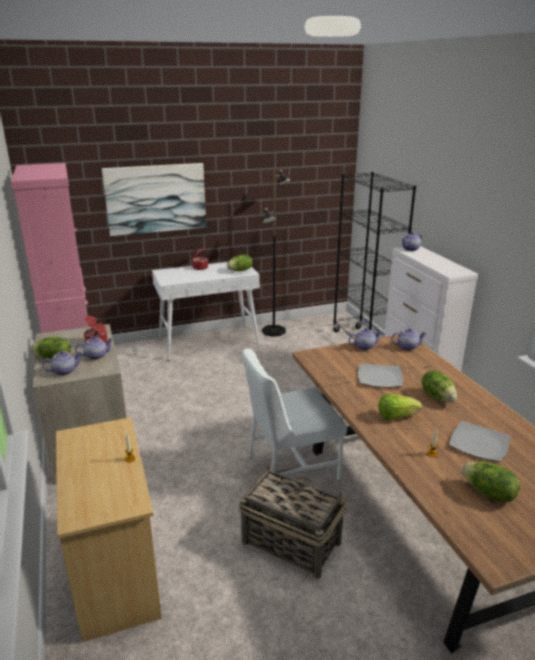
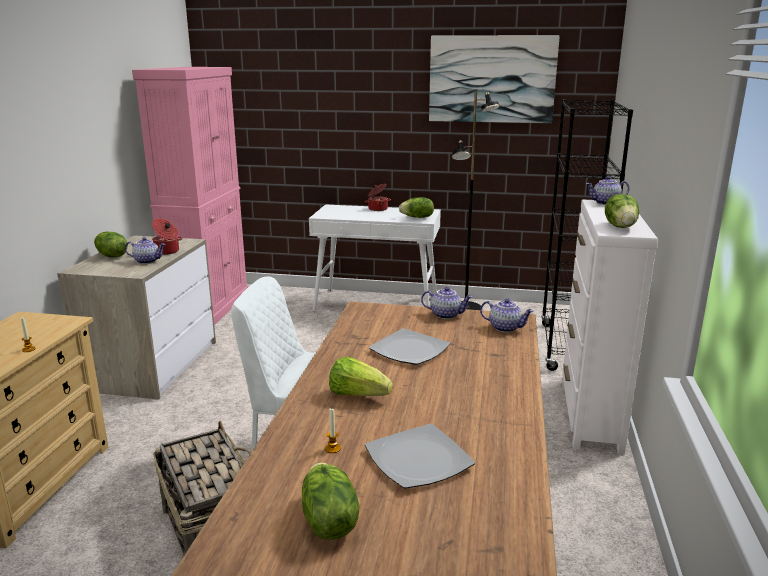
camera: 30 degrees right, 5 degrees down
(64, 371) = (101, 267): teapot -> none
(156, 198) = (336, 119): picture -> picture (491, 79)
(438, 397) = (452, 390): lettuce -> lettuce (621, 227)

